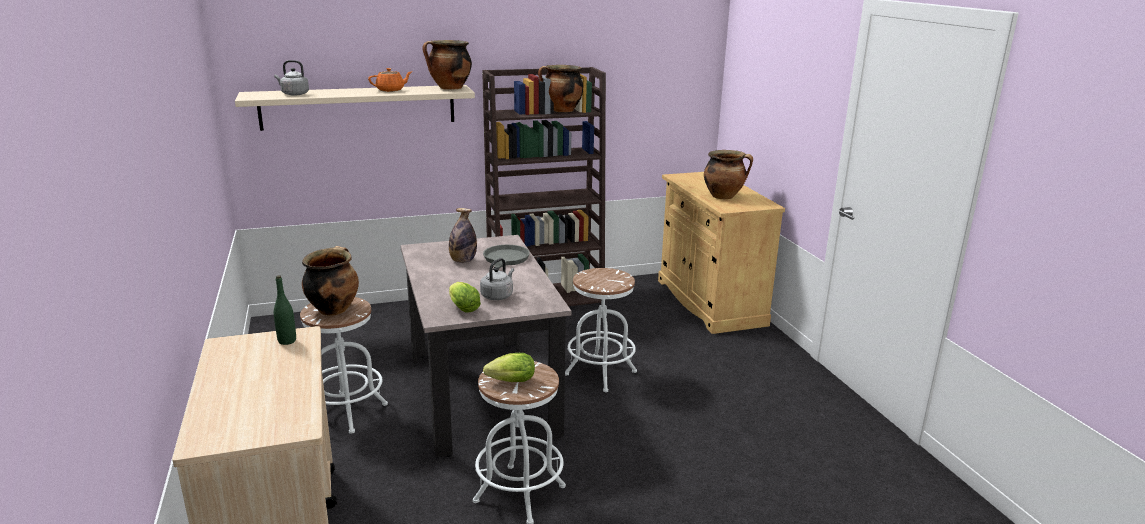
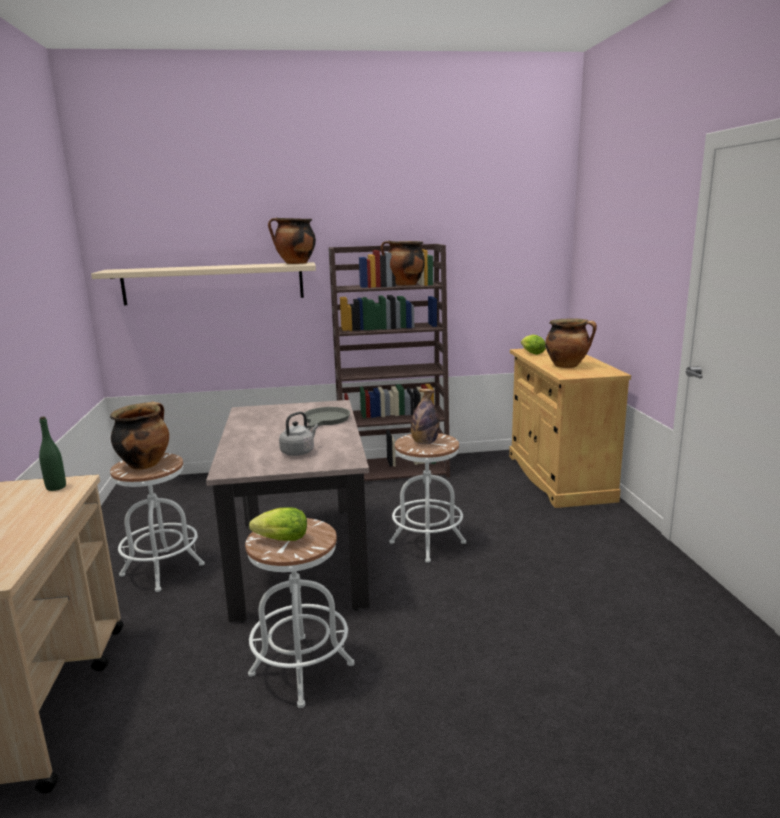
camera: 10 degrees right, 5 degrees down
(294, 94) = (149, 269): grey kettle -> none
(391, 90) = (239, 265): orange teapot -> none
(462, 308) = (256, 462): lettuce -> lettuce (531, 353)
(463, 261) = (282, 421): bottle -> bottle (424, 443)

